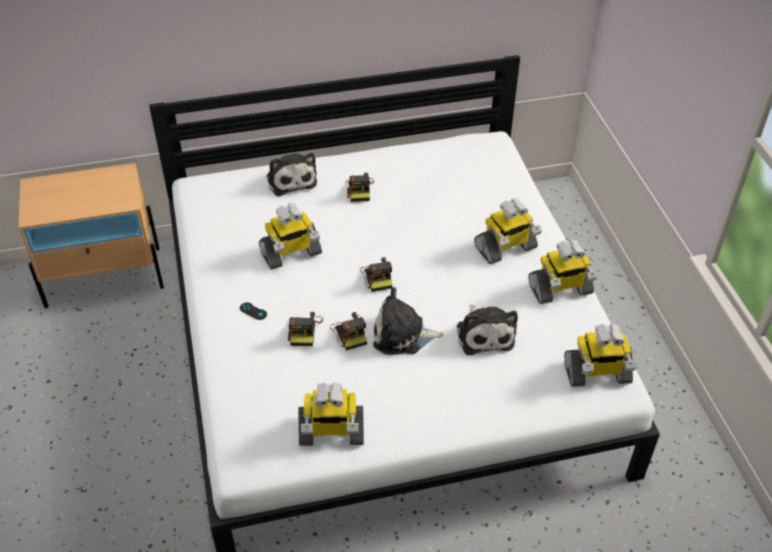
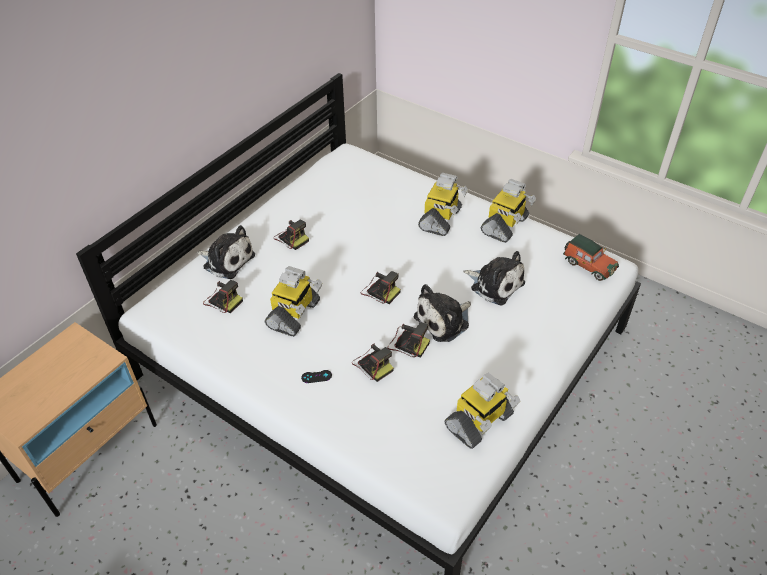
camera: 40 degrees left, 0 degrees up
(253, 209) = (223, 300): none -> camera
(596, 373) = (588, 265): toy robot -> toy car

